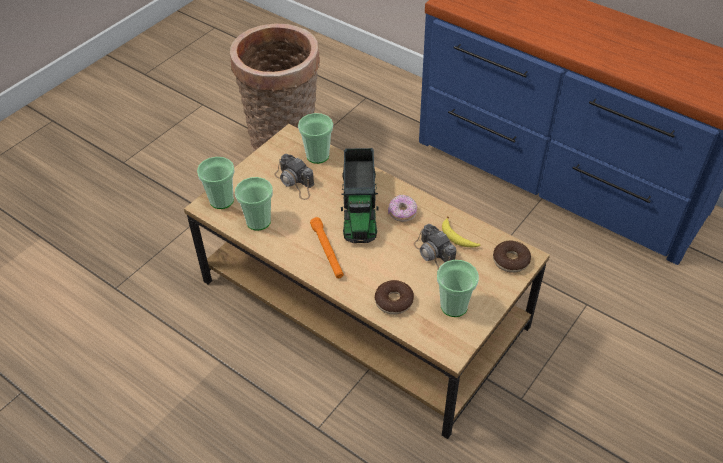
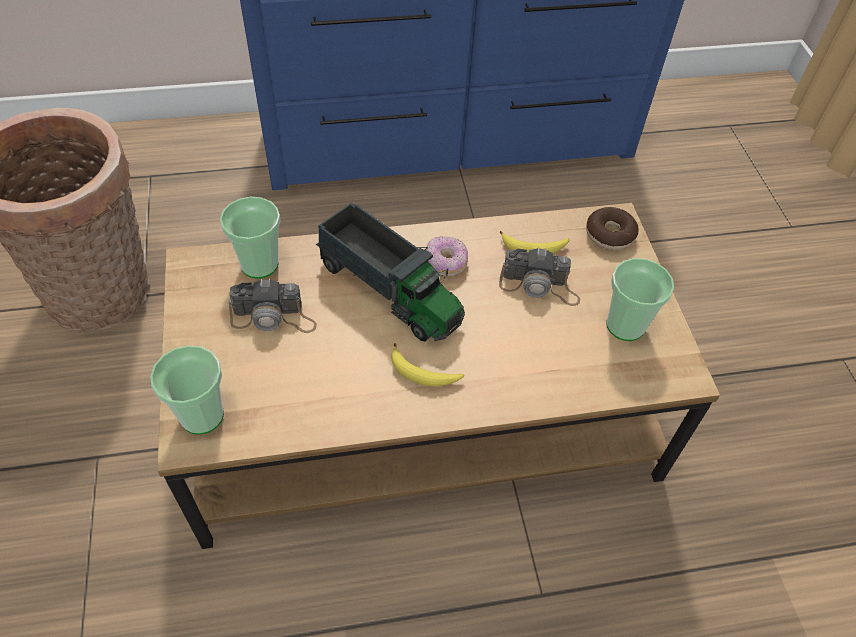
camera: 50 degrees left, 5 degrees up
(258, 221) = (290, 404): cup -> none
(327, 251) = (423, 373): orange flashlight -> banana
(394, 301) = (566, 370): donut -> none

